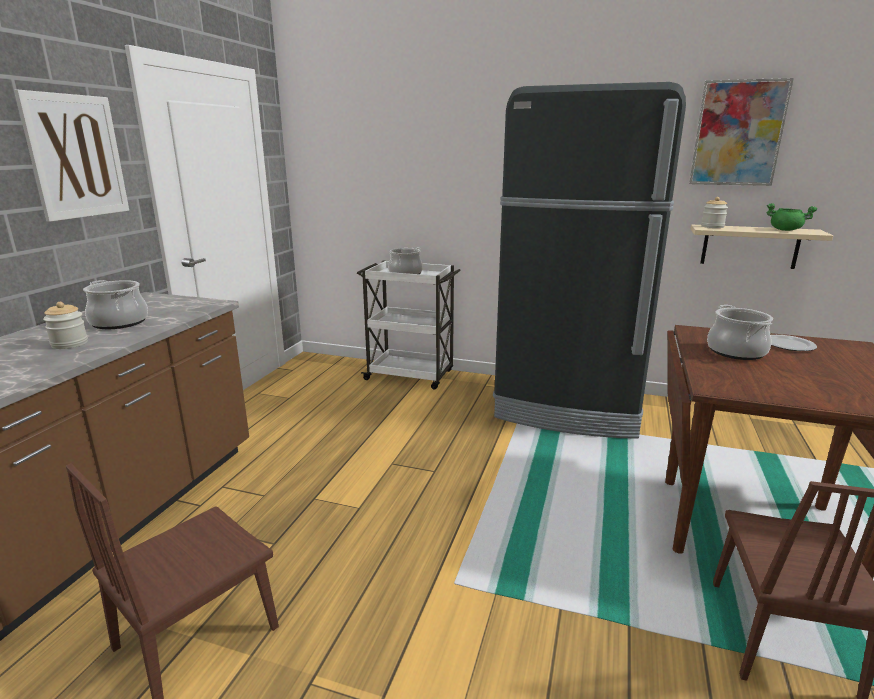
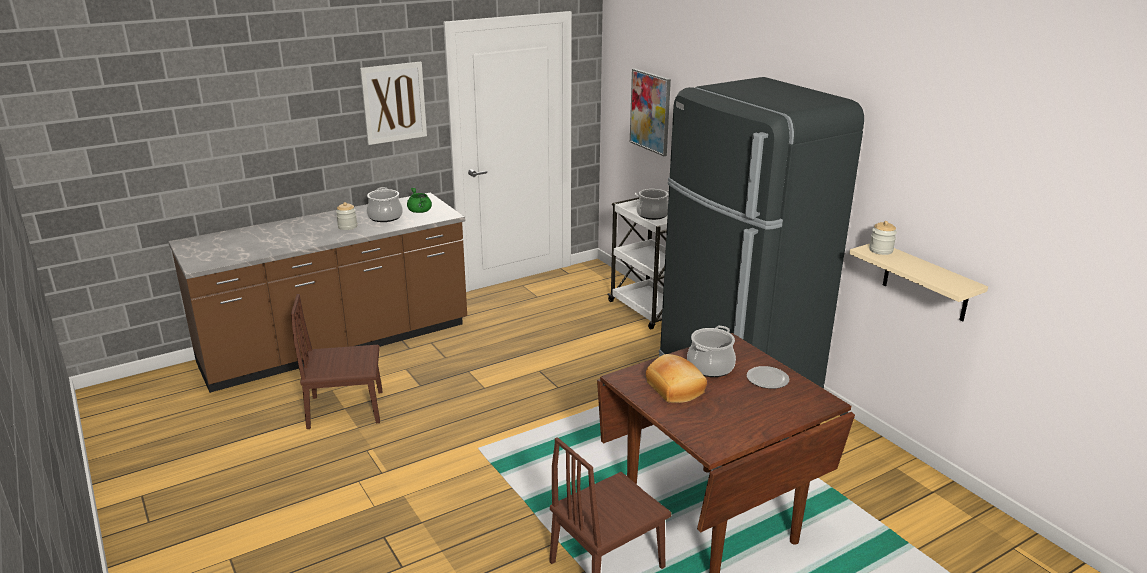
camera: 40 degrees right, 5 degrees up
(738, 133) = (919, 159): picture -> picture (650, 111)
(768, 377) = (676, 388): none -> bread
(786, 230) = (938, 276): green cooking pot -> green cooking pot (420, 211)

